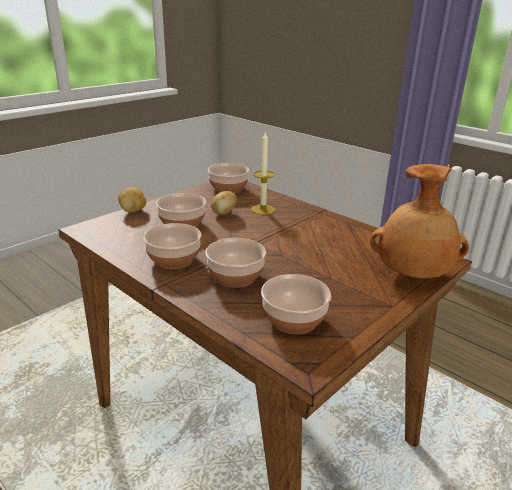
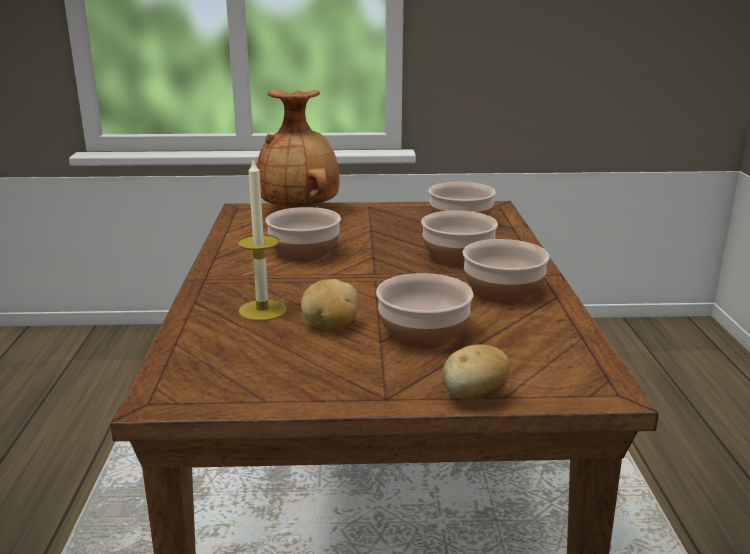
camera: 135 degrees left, 5 degrees down
(228, 188) = (211, 377): bowl -> bowl (305, 253)

